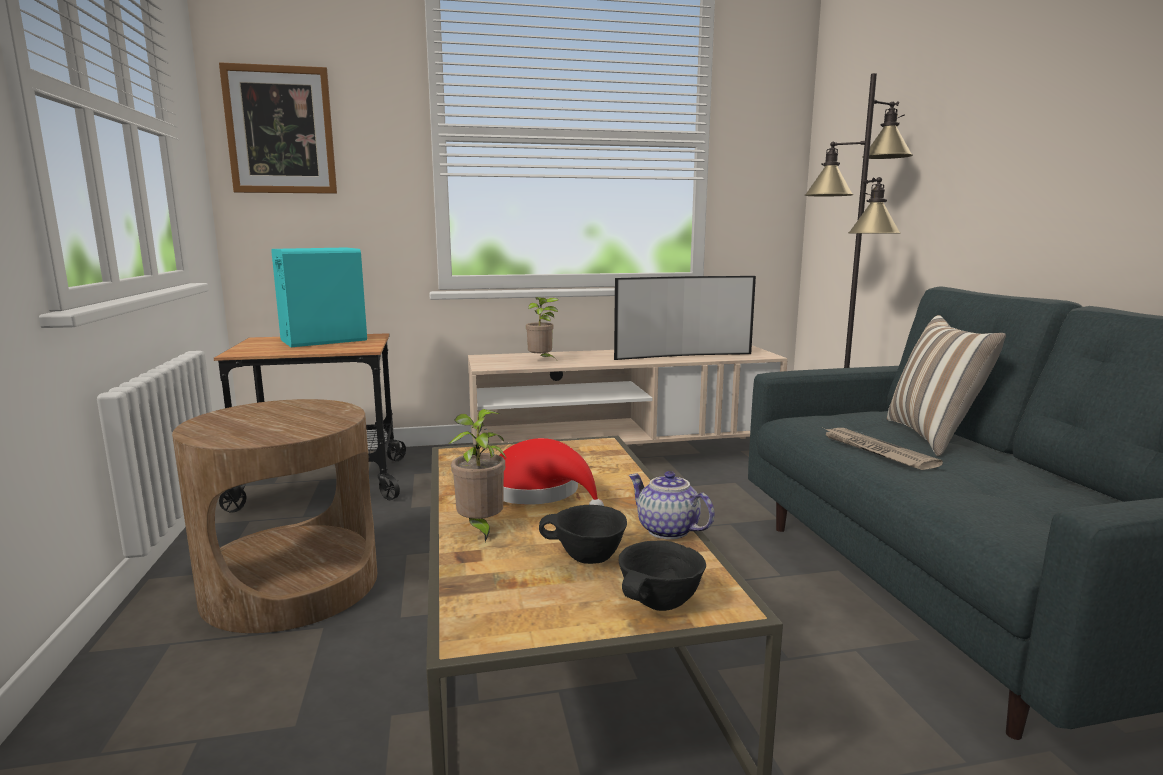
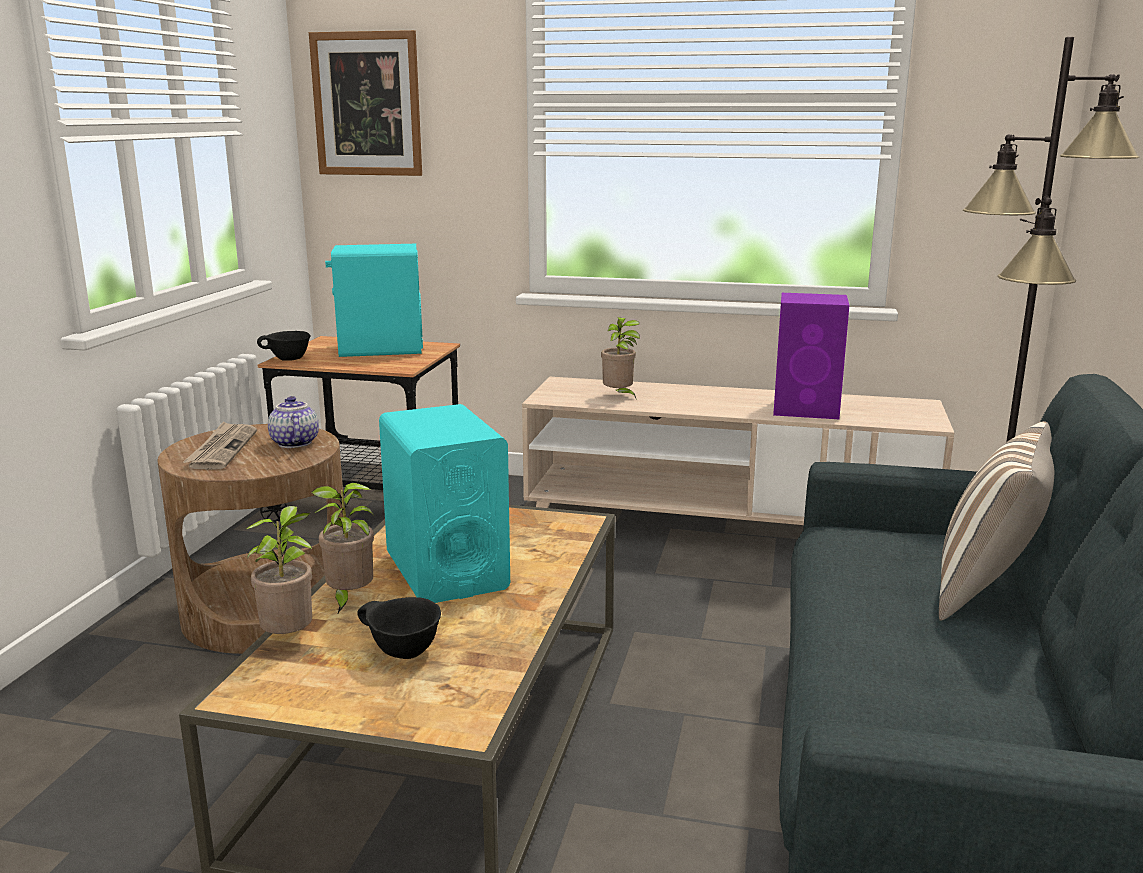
camera: 25 degrees right, 5 degrees up
(465, 572) = (290, 639): none -> potted plant
(539, 492) = (446, 571): red hat -> turquoise speaker
(660, 604) = (408, 712): black bowl -> black bowl (288, 360)
(666, 530) = (511, 641): teapot -> teapot (293, 443)
(682, 355) = (808, 409): television -> purple speaker
(875, 451) = (863, 597): newspaper -> newspaper (222, 449)

